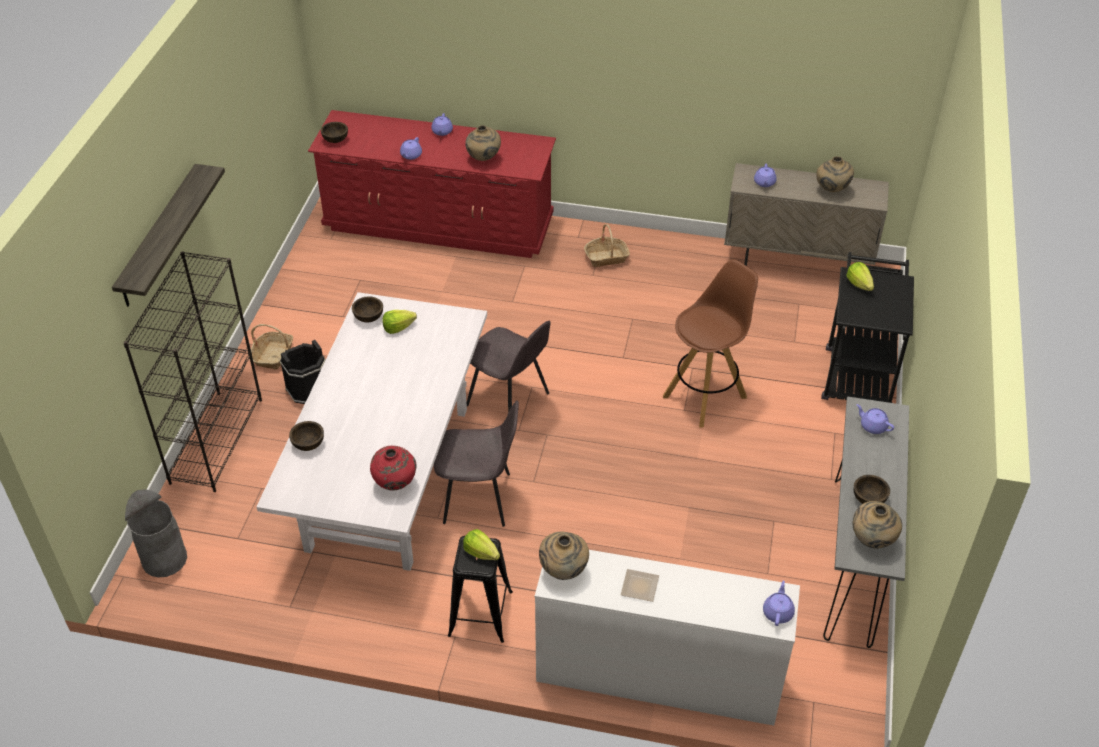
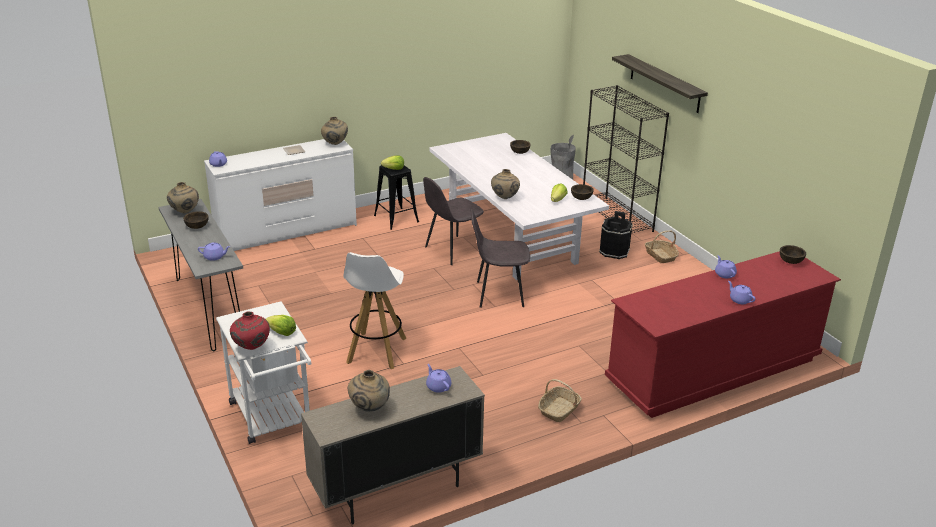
camera: 140 degrees right, 15 degrees down
(395, 484) = (458, 156): red vase -> red vase (251, 348)
(483, 159) = (674, 294): beige vase -> beige vase (504, 198)
(705, 396) = (376, 351): brown stool -> white stool
(857, 372) = (273, 419): black cart -> white cart

